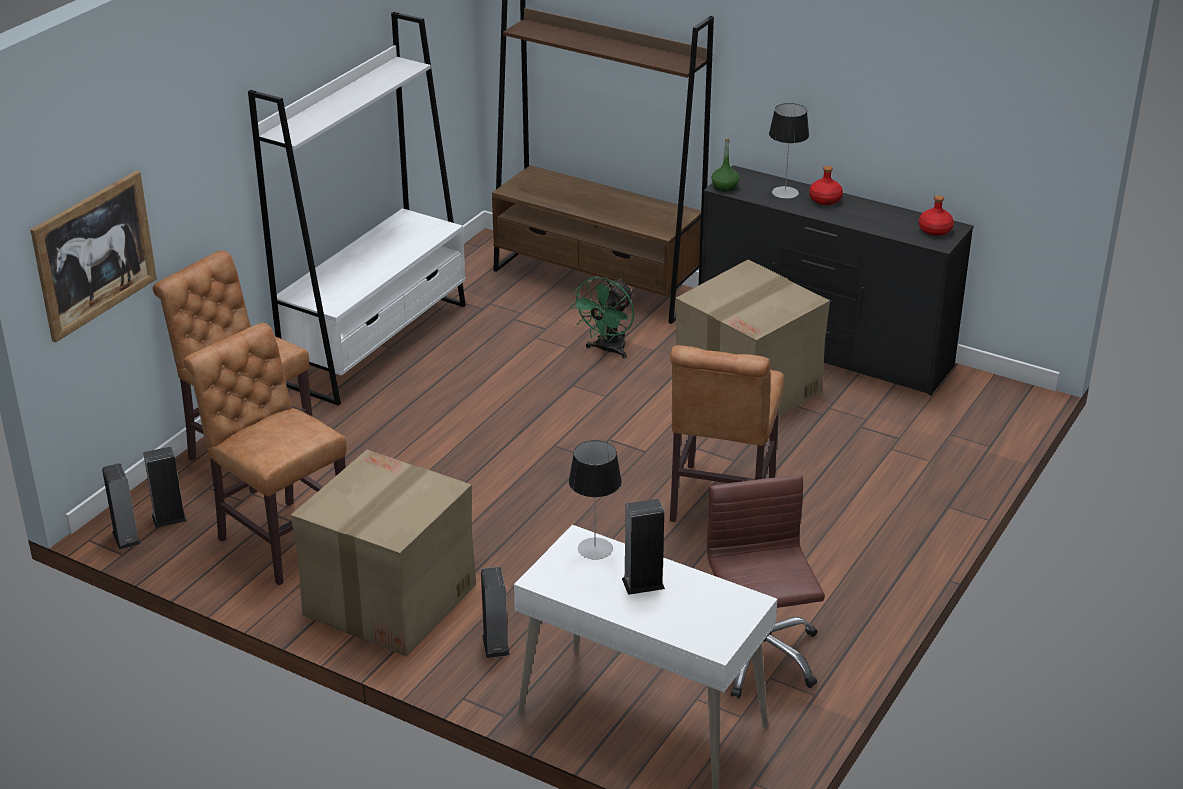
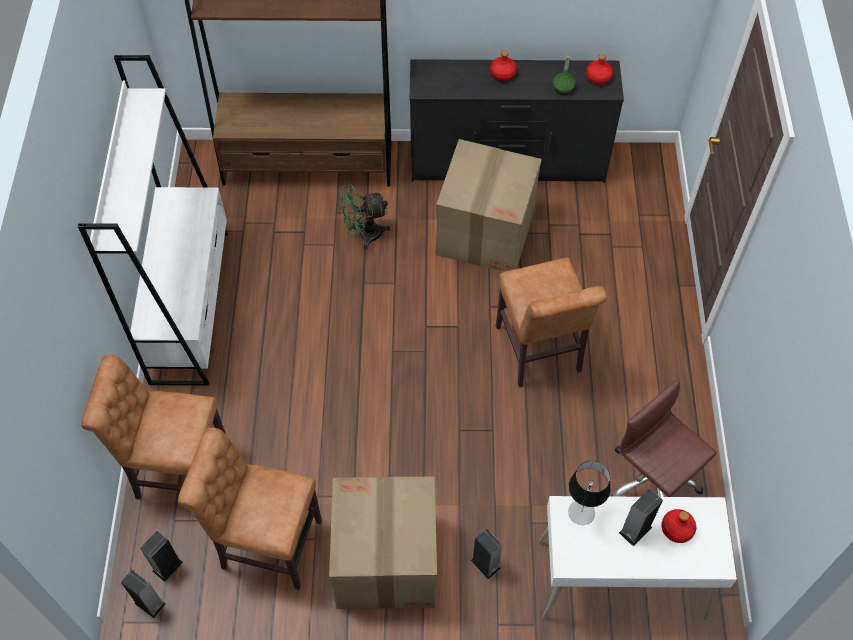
camera: 30 degrees left, 25 degrees up
(94, 254) = (52, 455): picture -> none
(607, 350) = (364, 235): green fan -> green fan turned 75 degrees clockwise
(692, 601) = (676, 529): none -> red bottle
(724, 187) = (422, 88): green bottle -> green bottle (563, 88)
(785, 192) = (469, 77): table lamp -> none

